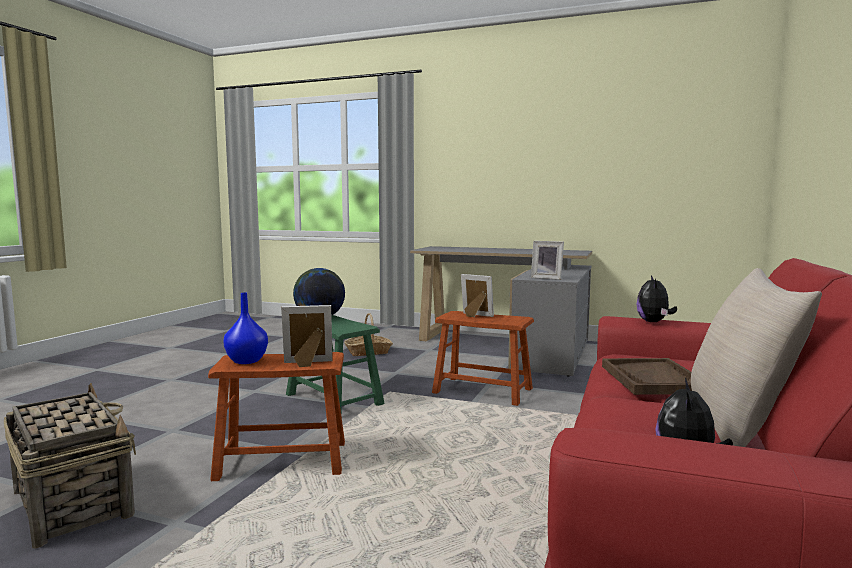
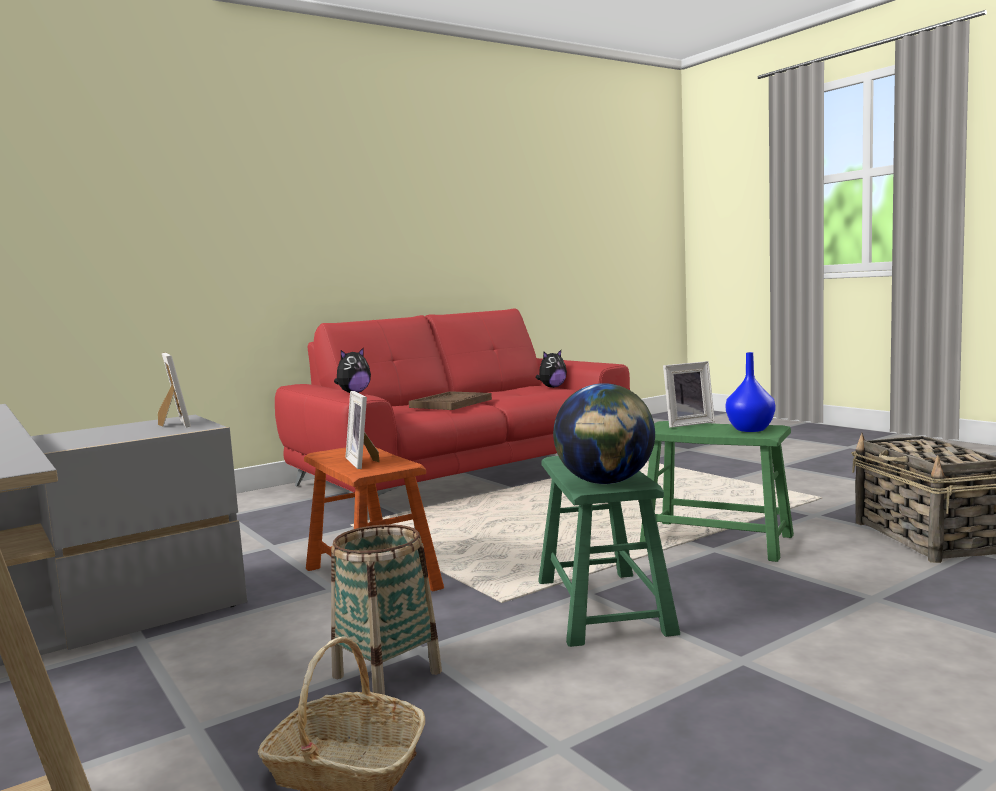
camera: 145 degrees left, 0 degrees up
(282, 460) = (716, 540): brown stool -> green stool
(308, 364) = (687, 423): picture frame -> picture frame turned 45 degrees counterclockwise
(395, 366) = (386, 674): none -> basket
(739, 427) = (489, 391): beige pillow -> none

